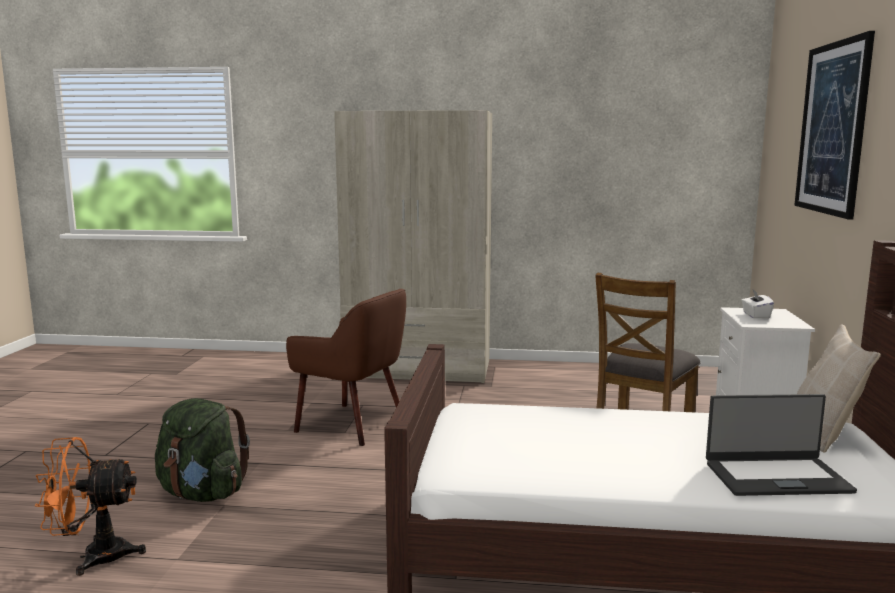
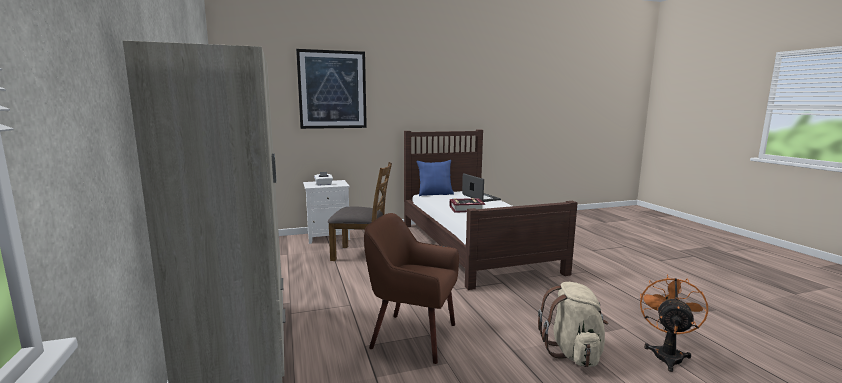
camera: 115 degrees left, 0 degrees up
(93, 556) = (667, 354): orange fan -> orange fan turned 120 degrees counterclockwise
(202, 494) = (573, 352): green backpack -> beige backpack
(352, 425) = (412, 336): brown armchair -> brown armchair turned 75 degrees counterclockwise
(631, 429) = (466, 209): none -> book
(826, 433) = (435, 194): beige pillow -> blue pillow

